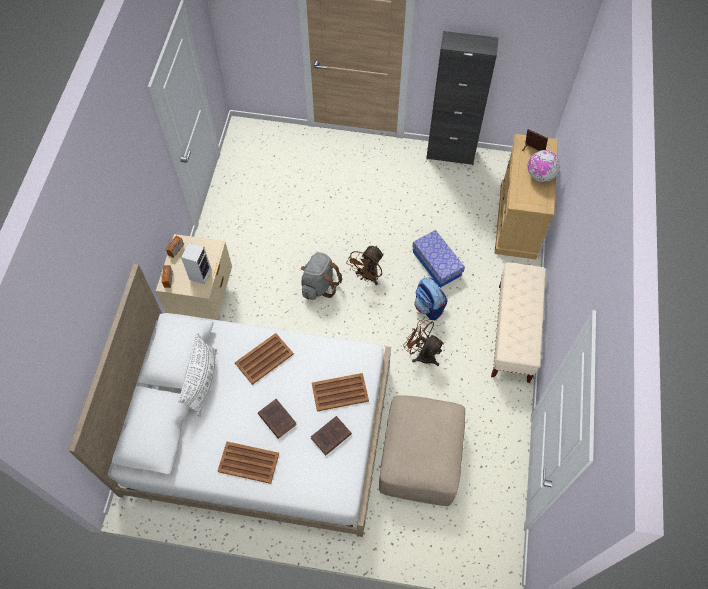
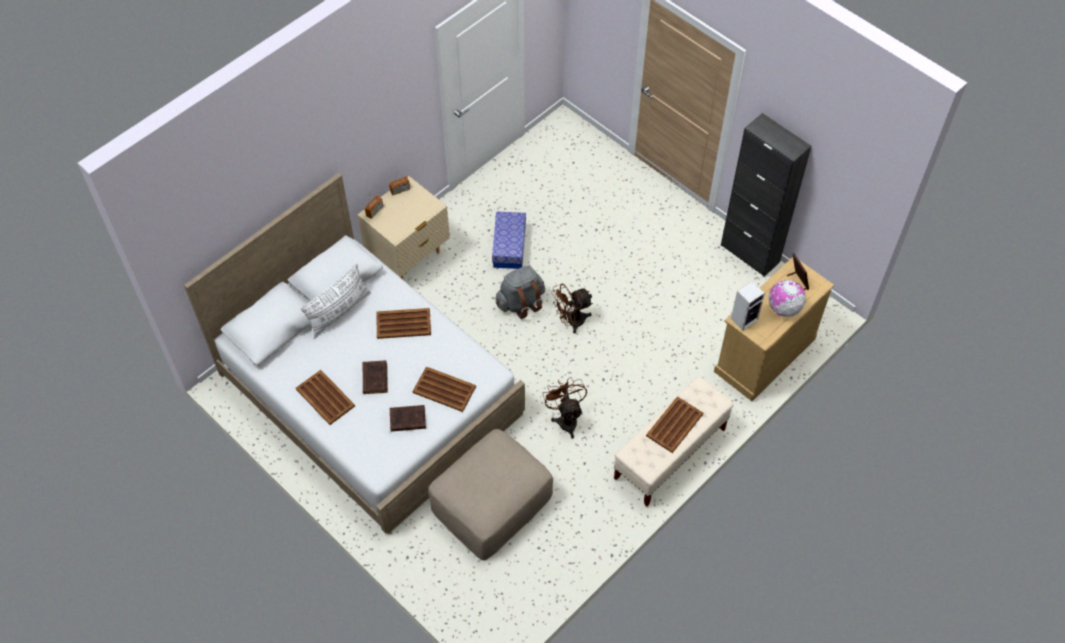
camera: 35 degrees right, 5 degrees down
(200, 273) = (404, 221): speaker -> speaker (744, 318)
(428, 307) = (607, 382): backpack -> none
(437, 264) = (648, 348): storage box -> storage box (509, 247)
(521, 309) = (675, 424): none -> brown tray

